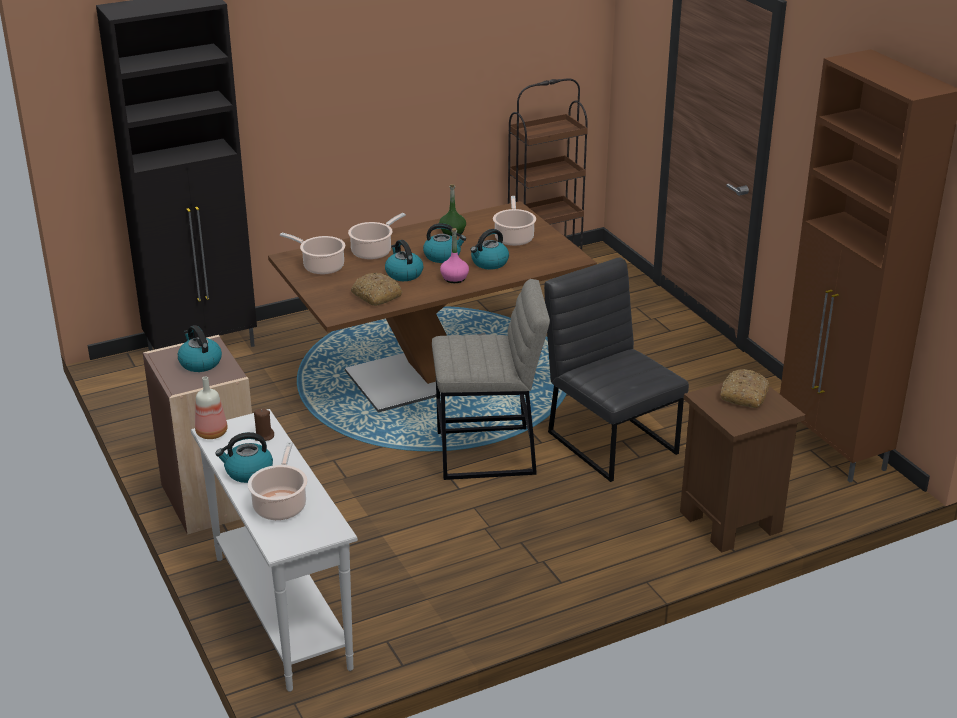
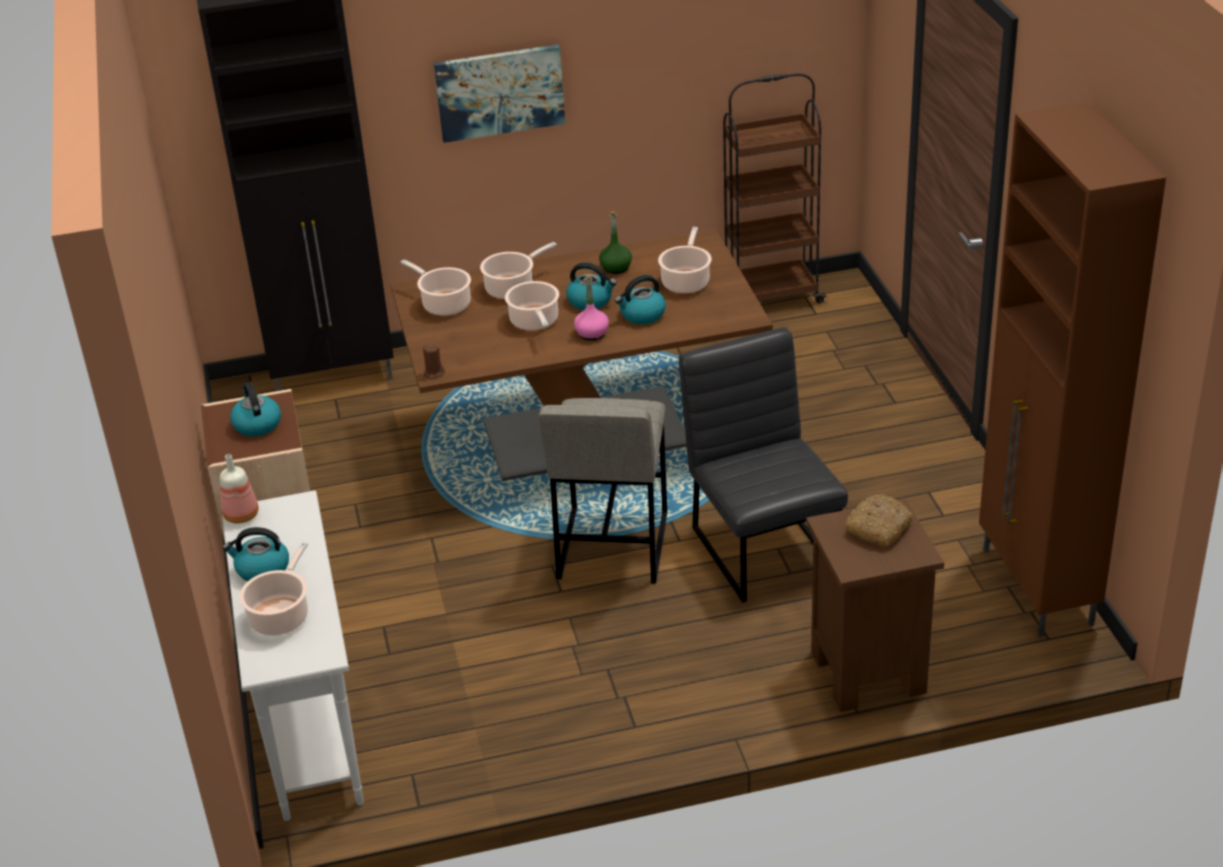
camera: 15 degrees right, 5 degrees up
(264, 437) = (295, 526): brown candle -> brown candle (434, 373)
(338, 98) = (499, 92): none -> picture
(376, 296) = (491, 350): bread -> none
(403, 274) = (535, 322): kettle -> cooking pot
(489, 453) = (612, 548): grey chair -> grey chair turned 90 degrees clockwise

